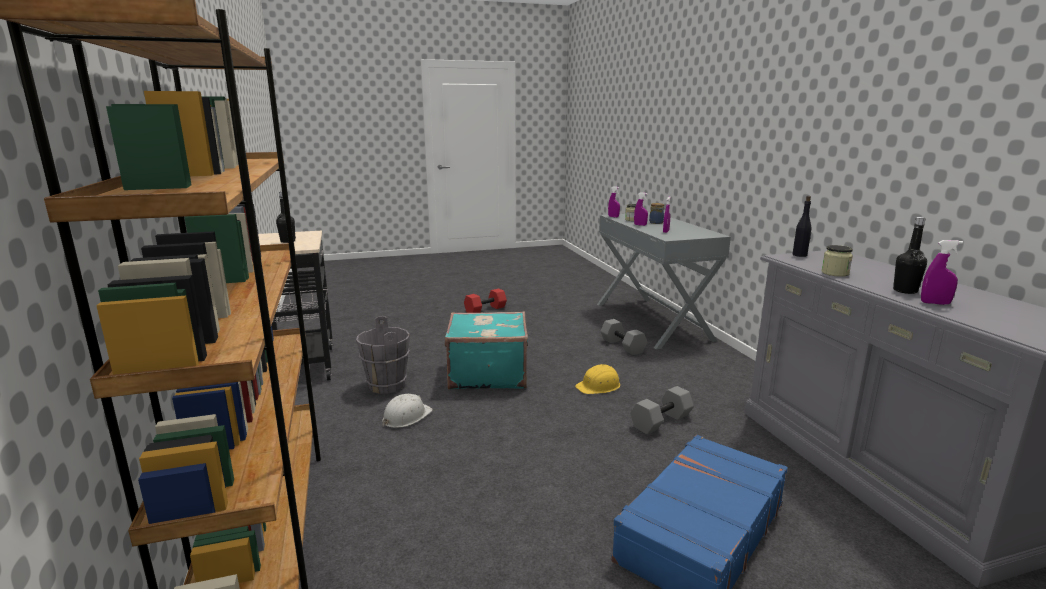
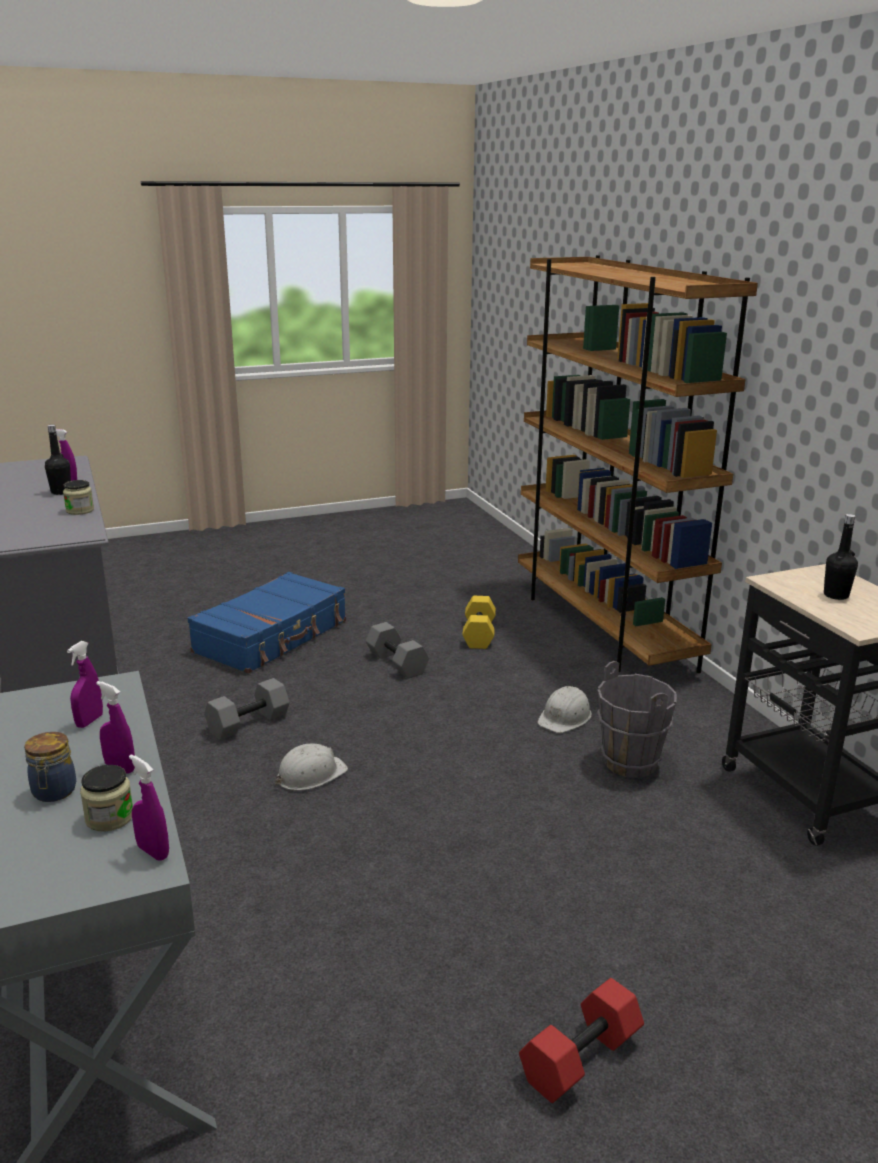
camera: 175 degrees right, 5 degrees up
(432, 524) = (480, 634): none -> yellow dumbbell
(487, 374) = (488, 792): turquoise suitcase -> none
(599, 386) = (310, 775): yellow hard hat -> white hard hat
(621, 346) = (231, 883): grey dumbbell -> grey dumbbell (398, 663)
(800, 255) = (57, 539): black bottle -> none

